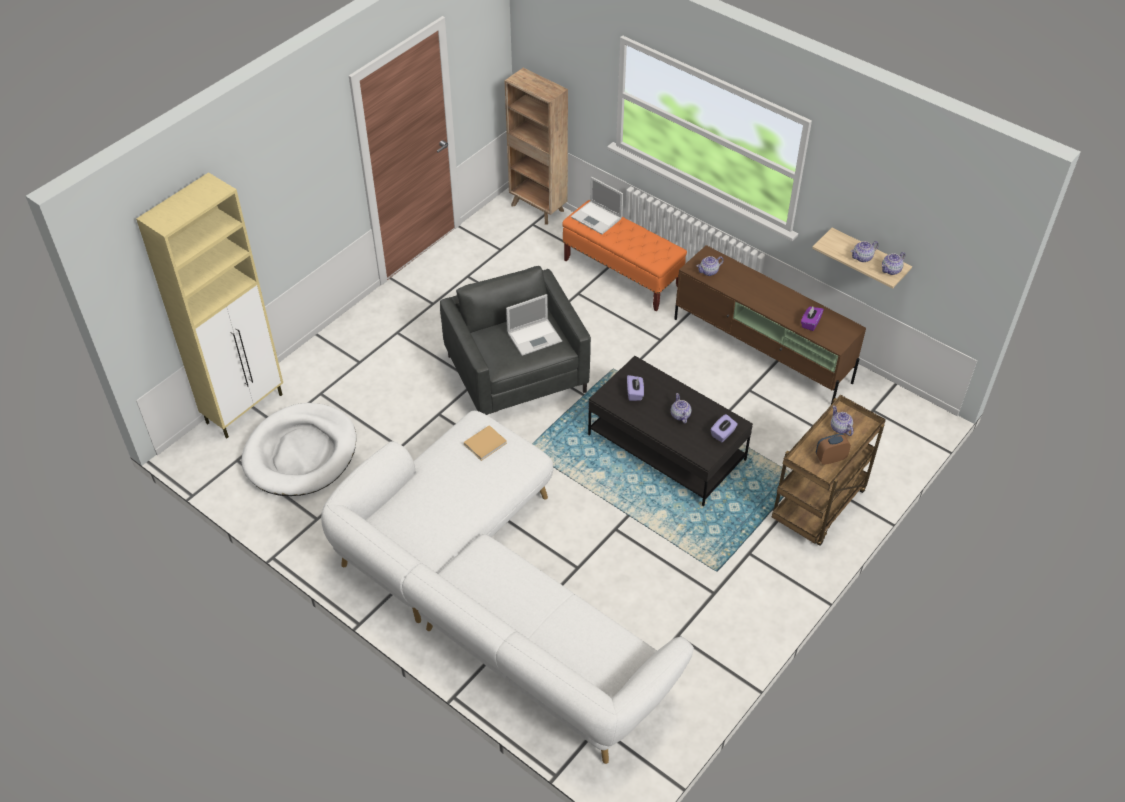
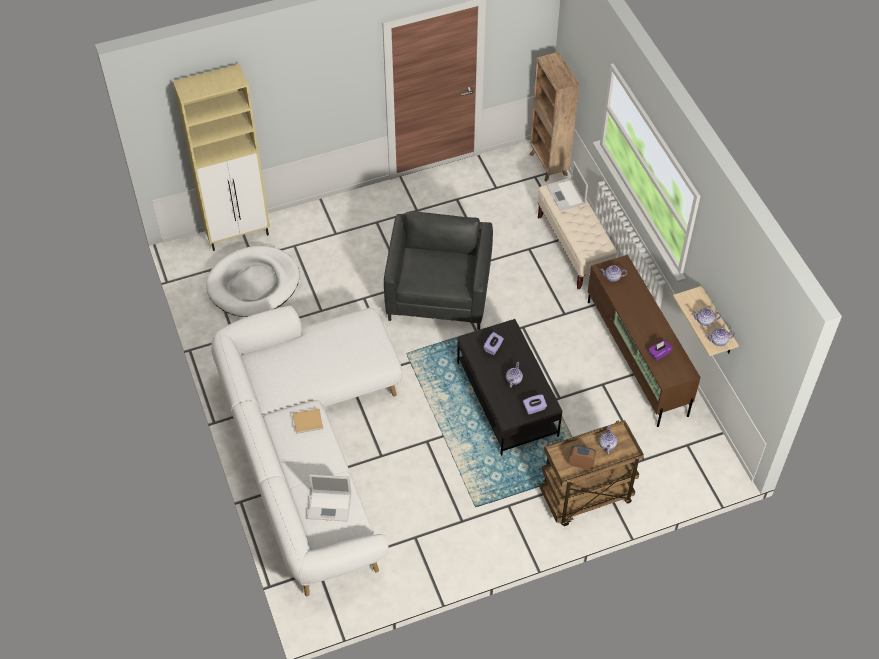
camera: 30 degrees right, 5 degrees up
(486, 443) = (361, 336): beige book -> beige book (308, 421)
(535, 336) = (449, 272): laptop -> laptop (330, 505)
(622, 274) = (574, 248): orange bench -> beige bench

